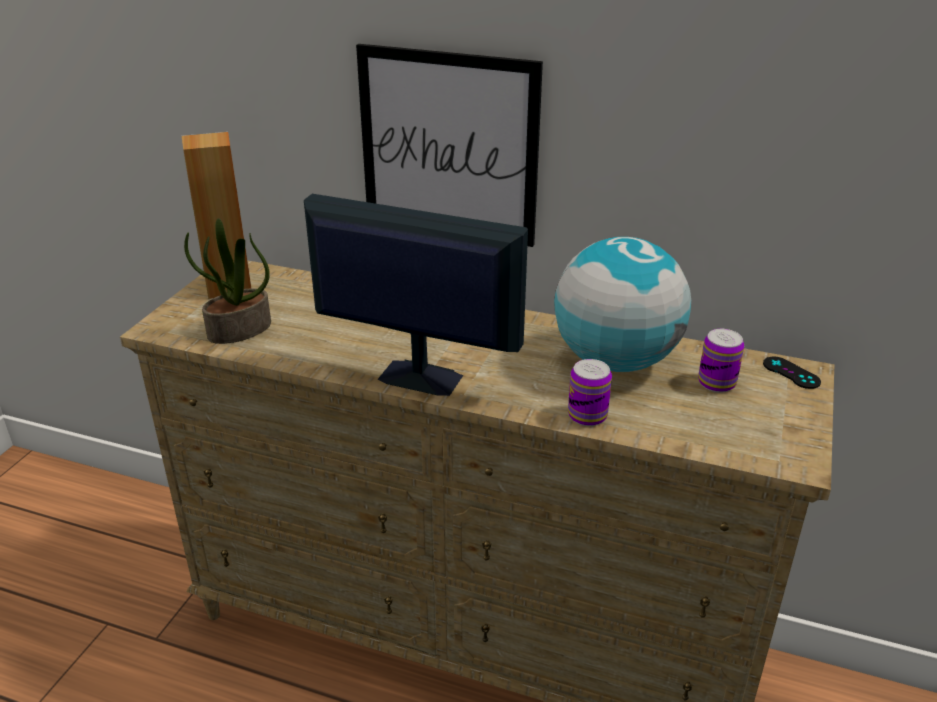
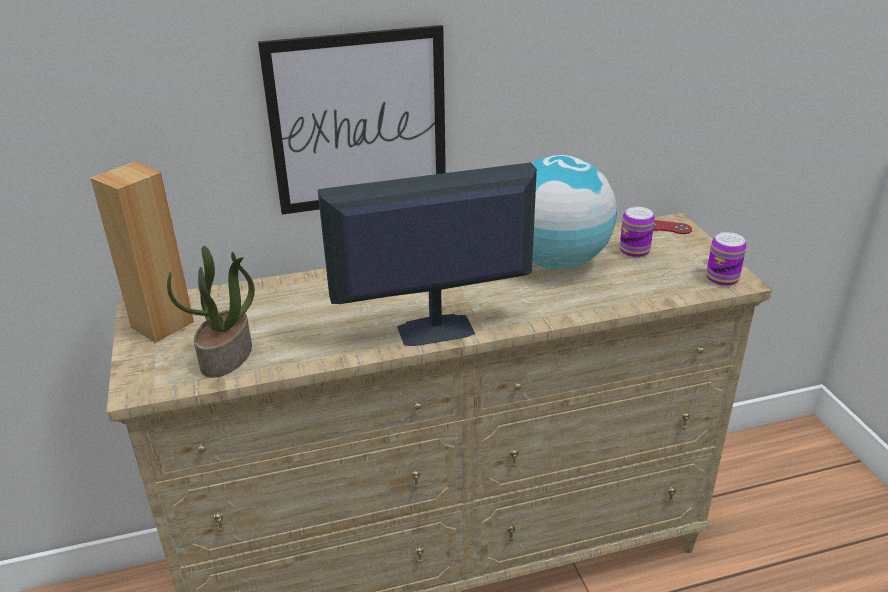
camera: 35 degrees left, 0 degrees up
(587, 415) = (585, 306): can -> can (722, 279)
(791, 373) = (667, 227): black game controller -> red game controller

